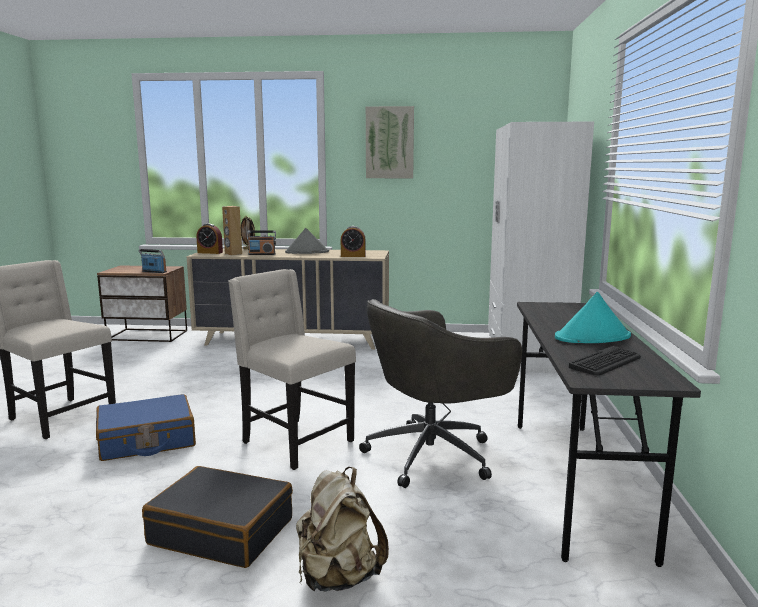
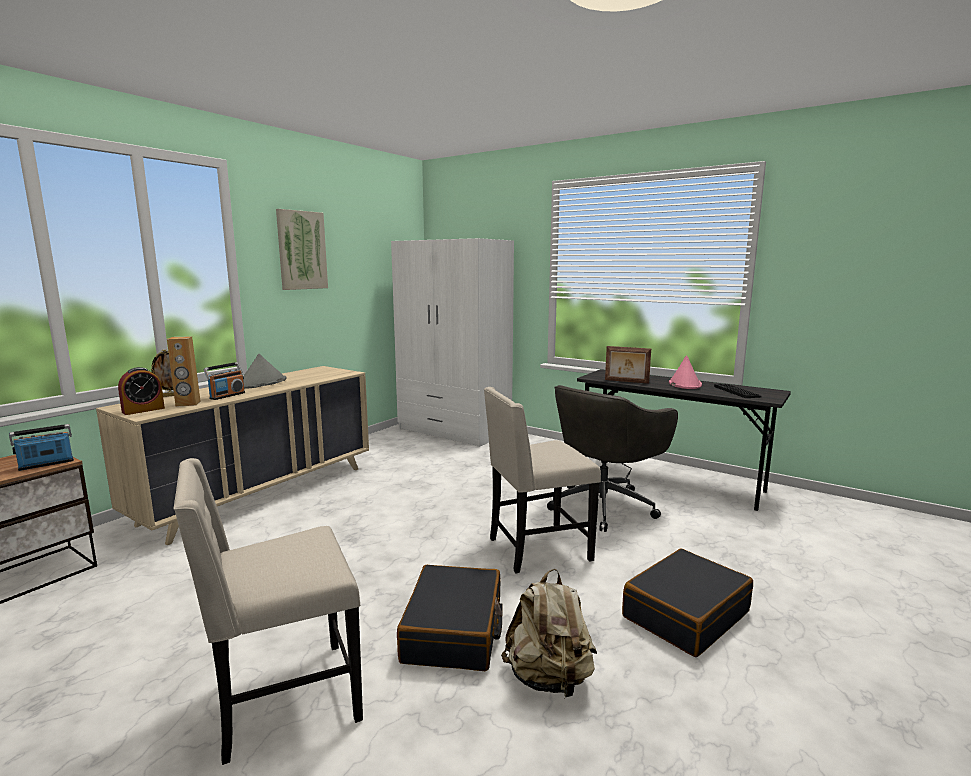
camera: 60 degrees left, 0 degrees up
(146, 441) = (454, 631): blue suitcase -> black suitcase
(338, 577) = (763, 579): beige backpack -> beige backpack (549, 678)
(353, 256) = (328, 376): alarm clock -> none
(434, 454) = (604, 505): grey office chair -> grey office chair turned 45 degrees clockwise
(543, 317) = (626, 381): none -> picture frame
(593, 337) = (684, 384): turquoise hat -> pink hat

